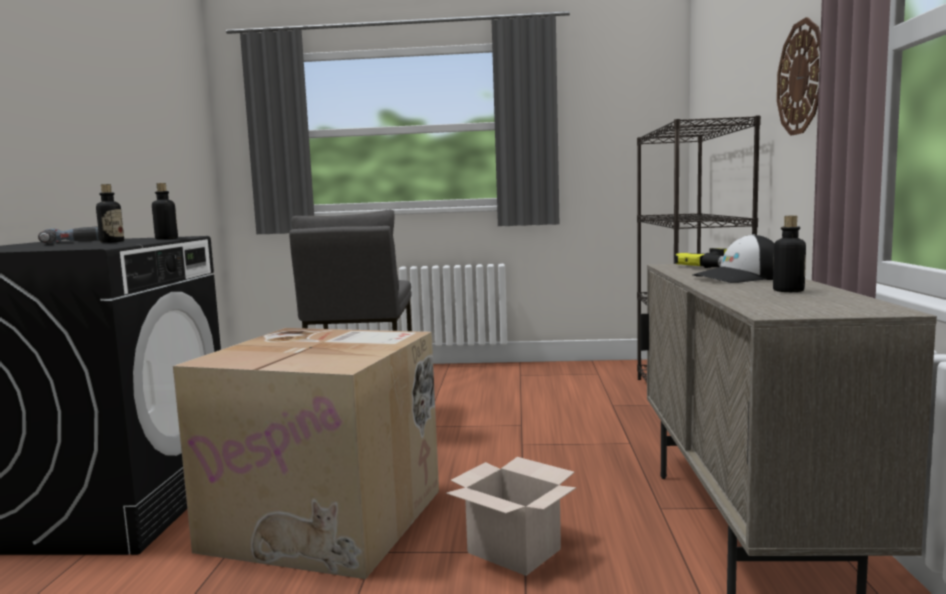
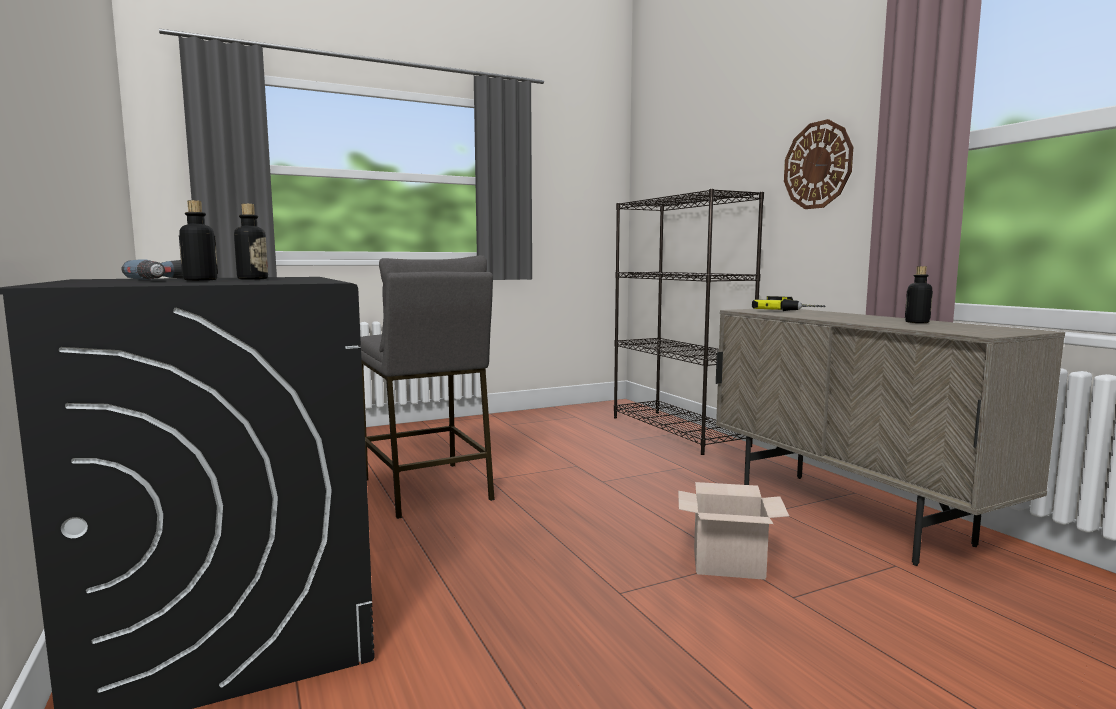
camera: 30 degrees left, 0 degrees up
(166, 239) = (307, 277): bottle -> bottle (200, 280)
(329, 518) = (530, 575): cardboard box -> none
(739, 278) = (841, 316): cap -> none

